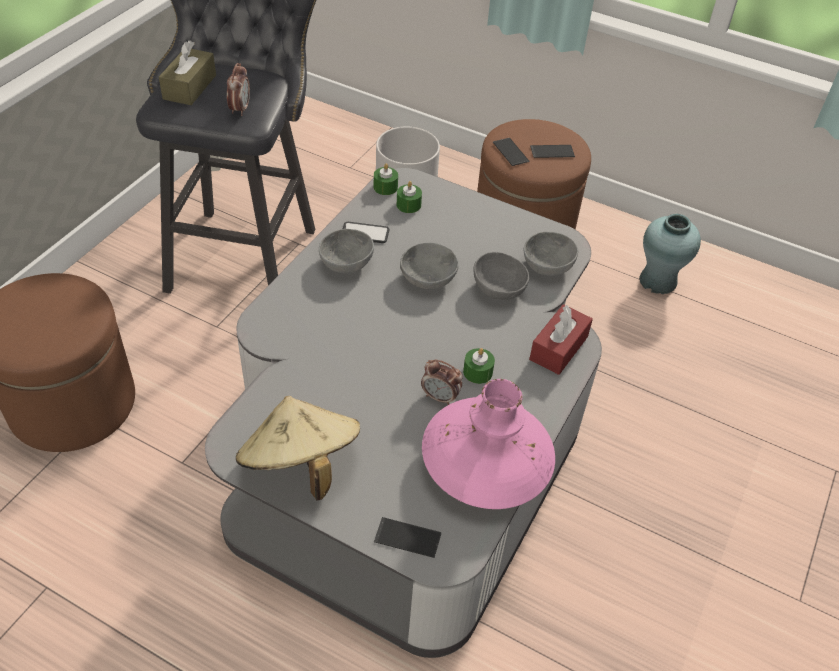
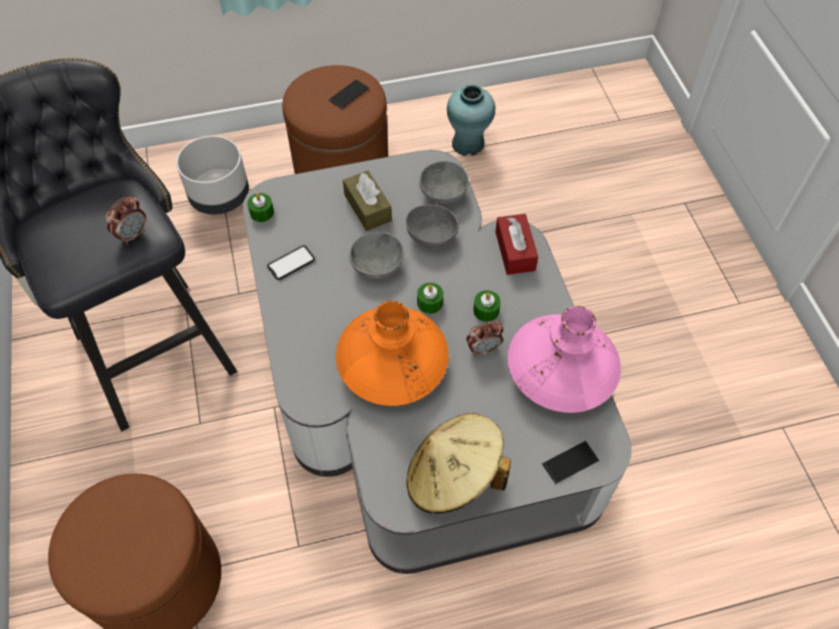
camera: 40 degrees left, 10 degrees up
(190, 87) = (61, 245): brown tissue box -> brown tissue box (367, 208)
(240, 109) = (133, 234): alarm clock -> alarm clock turned 75 degrees clockwise
(345, 263) = (306, 299): grey bowl -> none
(353, 353) = (392, 365): none -> orange vase
(408, 205) = (296, 215): green candle -> green candle (430, 302)
(510, 152) = (320, 115): phone -> none

